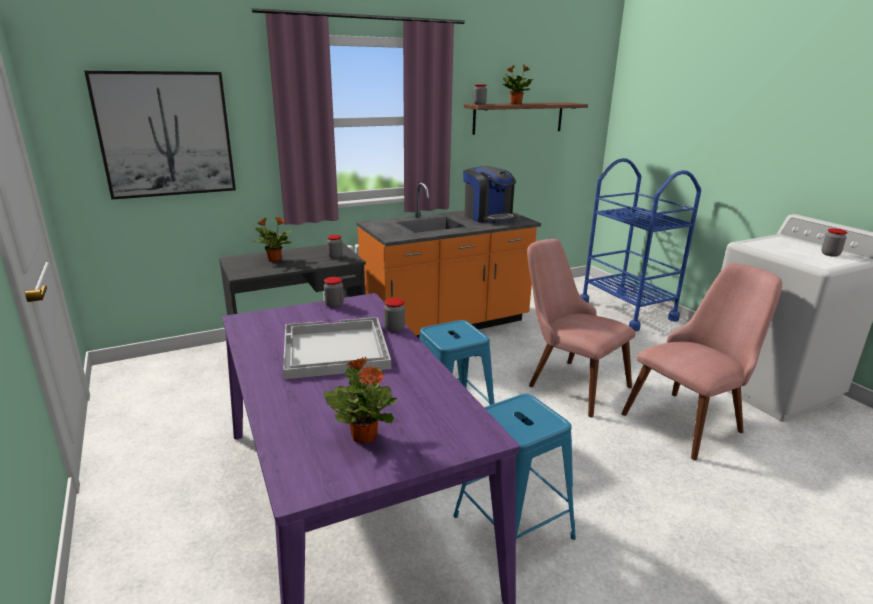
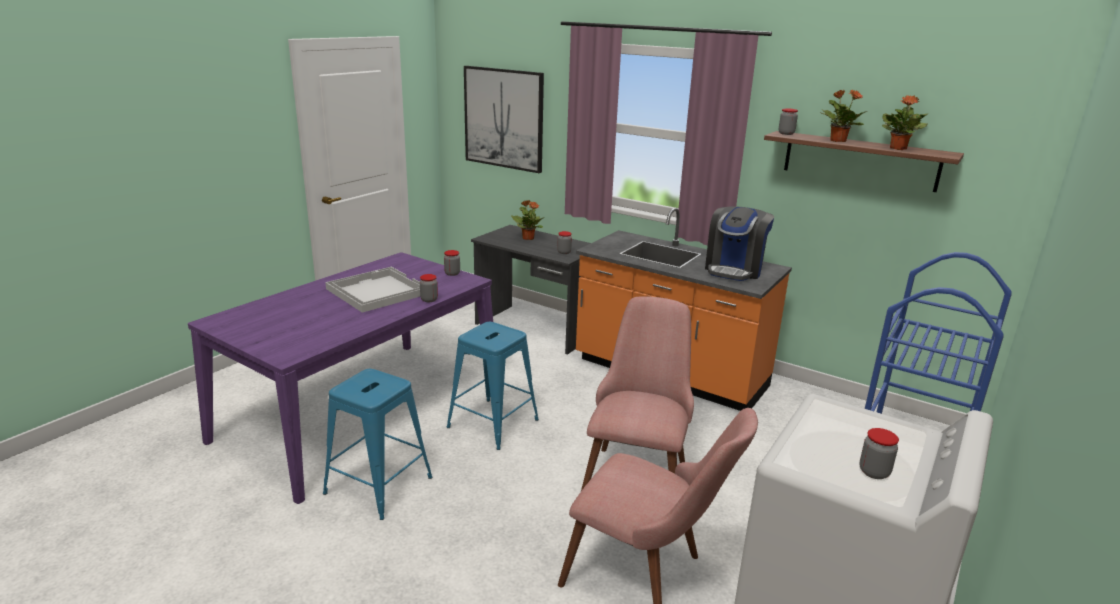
camera: 60 degrees right, 0 degrees up
(364, 435) = (271, 324): potted plant -> potted plant (898, 148)

